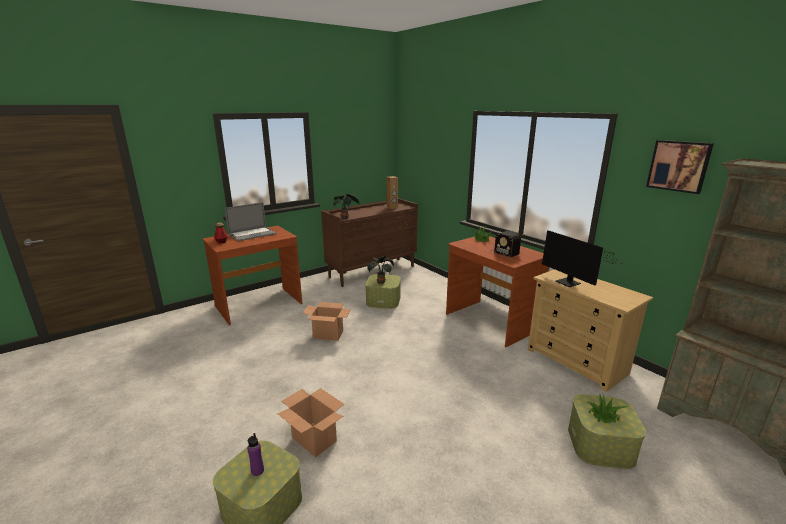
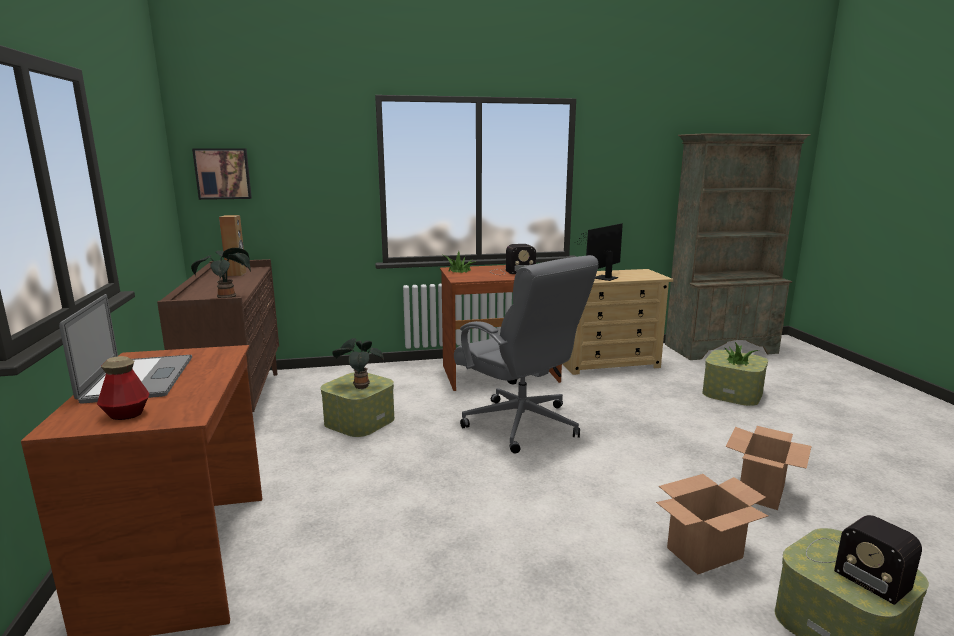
camera: 65 degrees left, 5 degrees down
(257, 471) = (852, 566): purple bottle -> radio
(328, 334) = (419, 490): cardboard box -> cardboard box (761, 491)
(424, 346) = (521, 423): none -> grey office chair
(570, 283) = (602, 278): monitor -> monitor turned 135 degrees clockwise
(679, 166) = (635, 146): picture -> picture (223, 173)

